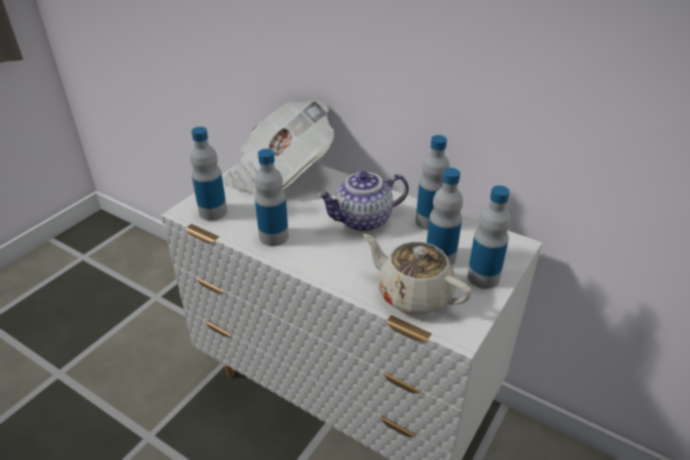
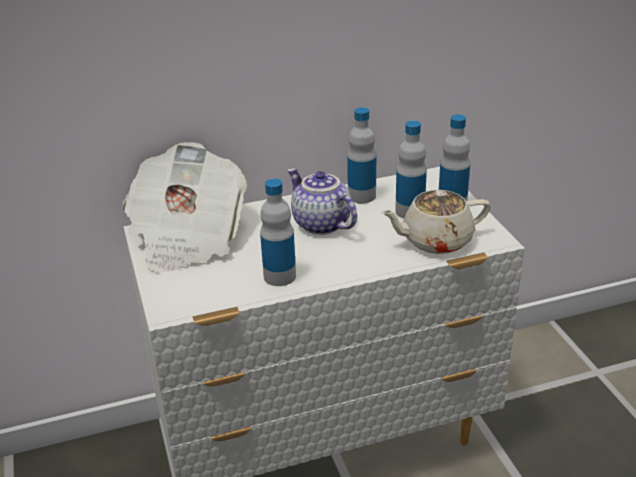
camera: 50 degrees left, 5 degrees down
(213, 212) = (193, 296): bottle -> none
(363, 221) = (320, 224): teapot -> teapot turned 120 degrees clockwise

